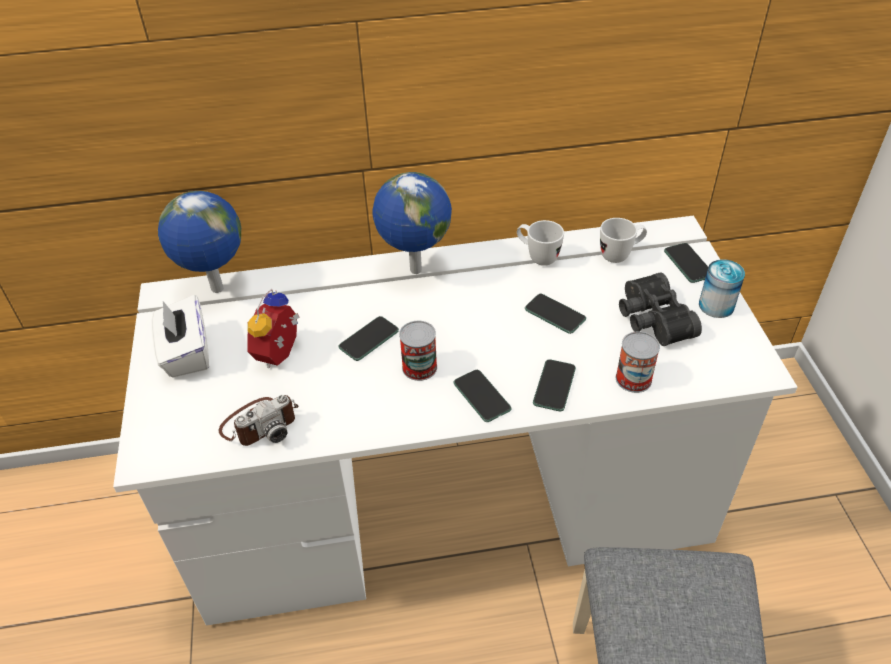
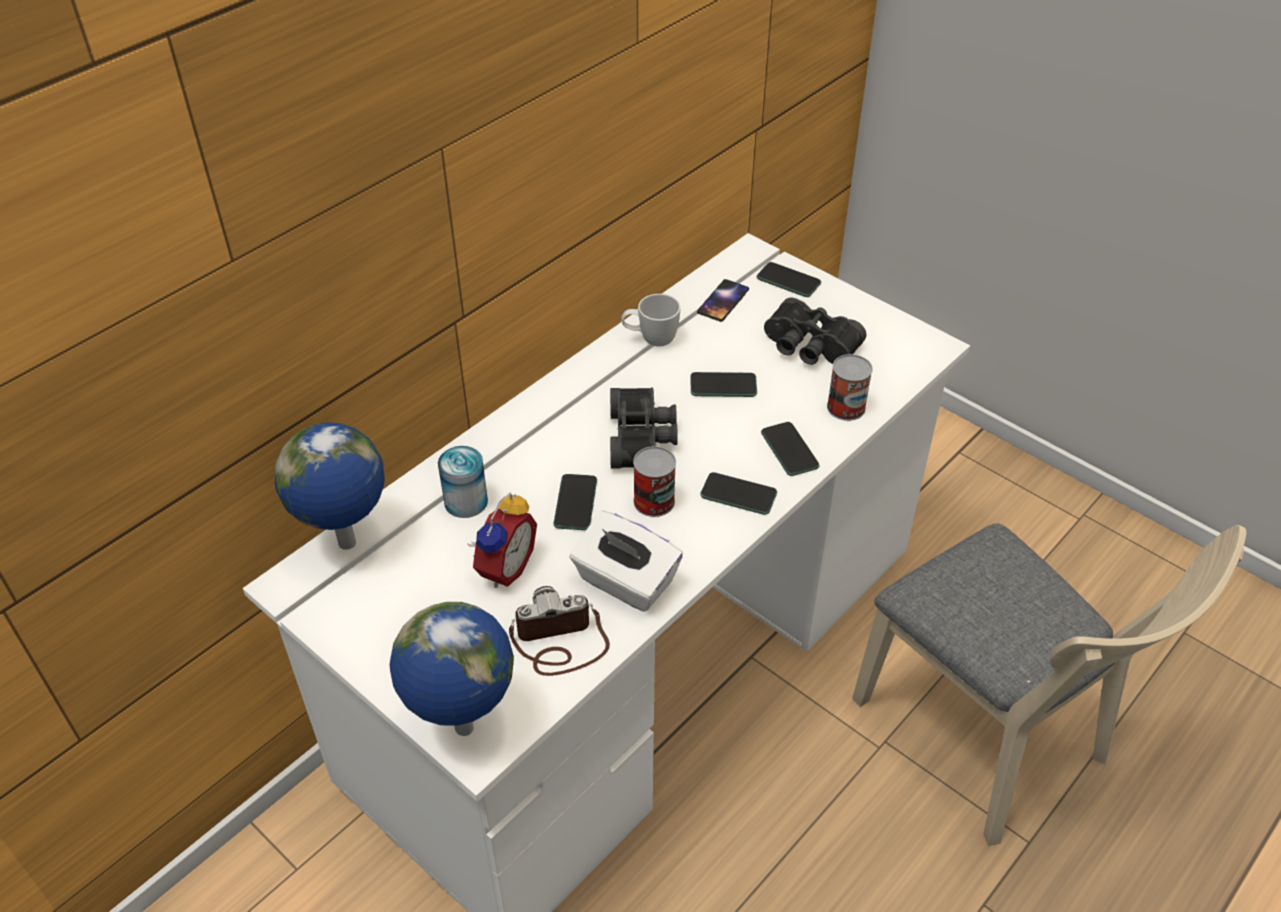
camera: 40 degrees left, 0 degrees up
(186, 353) = (394, 626): white tissue box -> white tissue box (625, 582)
(260, 423) = (559, 643): camera -> camera turned 120 degrees counterclockwise
(282, 354) = (503, 567): alarm clock -> alarm clock turned 135 degrees counterclockwise
(414, 270) = (545, 413): globe -> globe (463, 730)
(459, 320) = (643, 438): none -> black binoculars
(620, 255) = (723, 301): white mug -> phone
(716, 305) = (847, 307): can -> can (466, 501)

